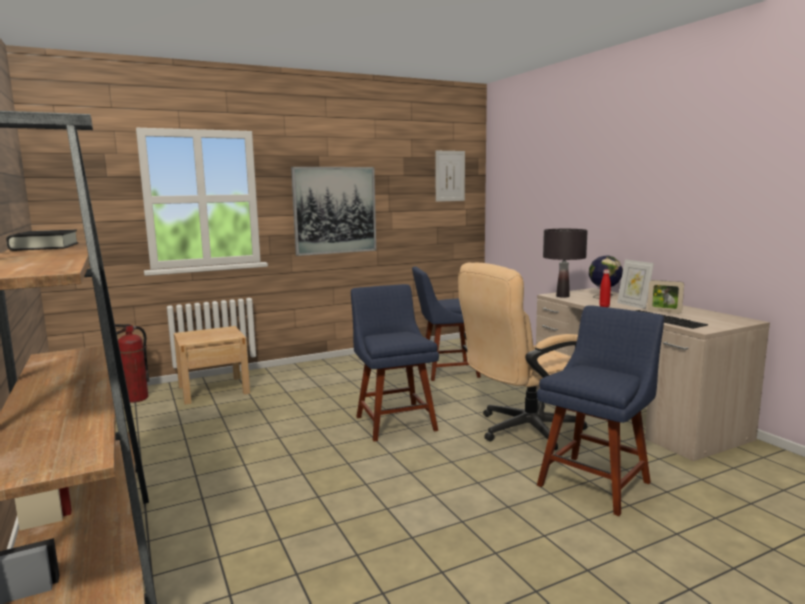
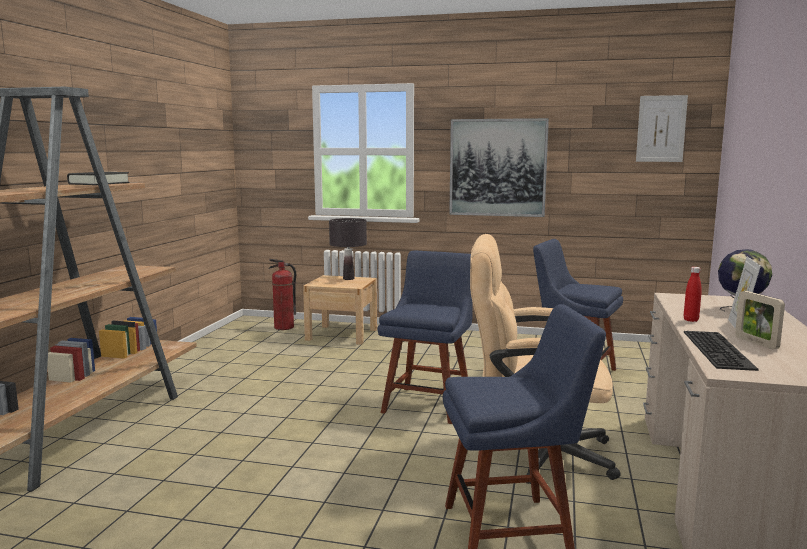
camera: 40 degrees right, 0 degrees up
(563, 296) = (679, 300): black table lamp -> black table lamp (348, 279)

